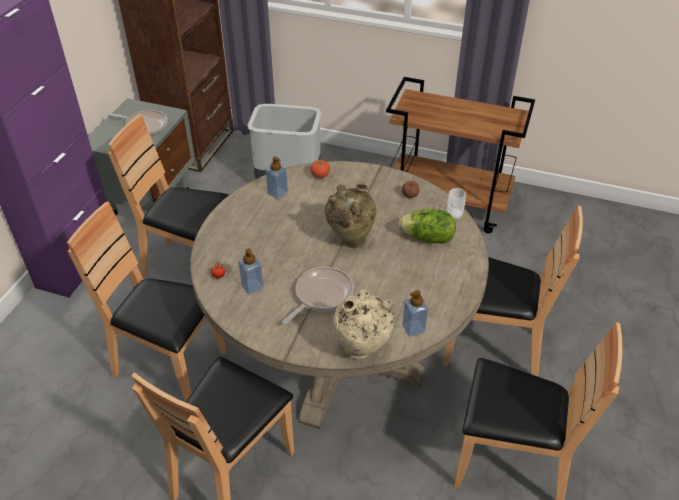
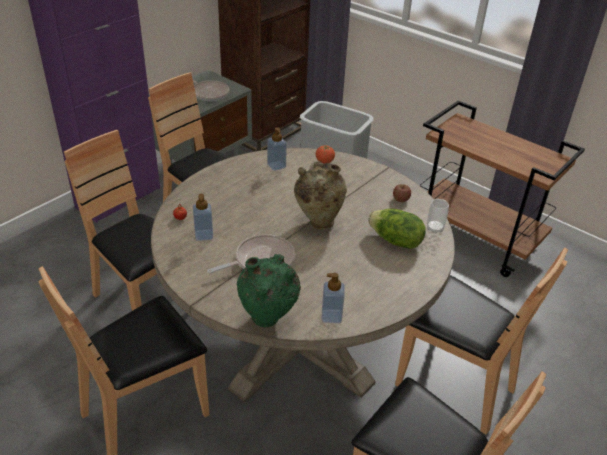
camera: 20 degrees right, 5 degrees down
(362, 351) = (268, 320): beige vase -> green vase

